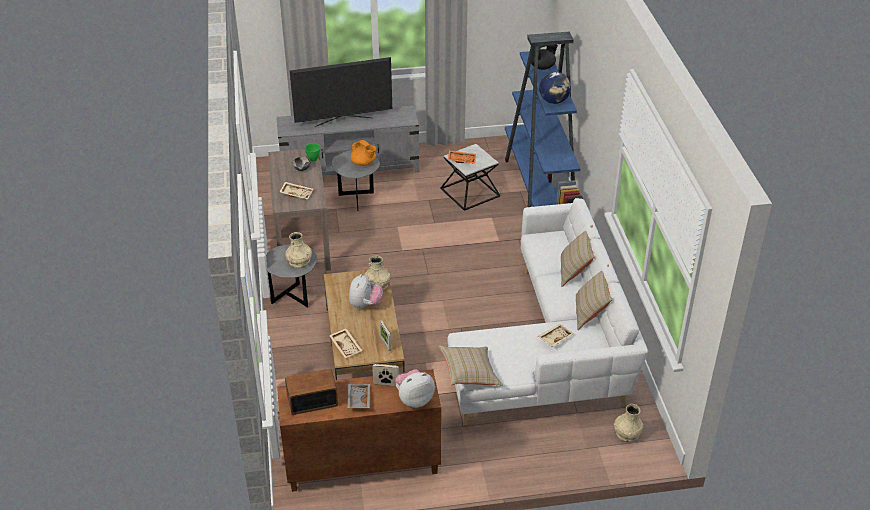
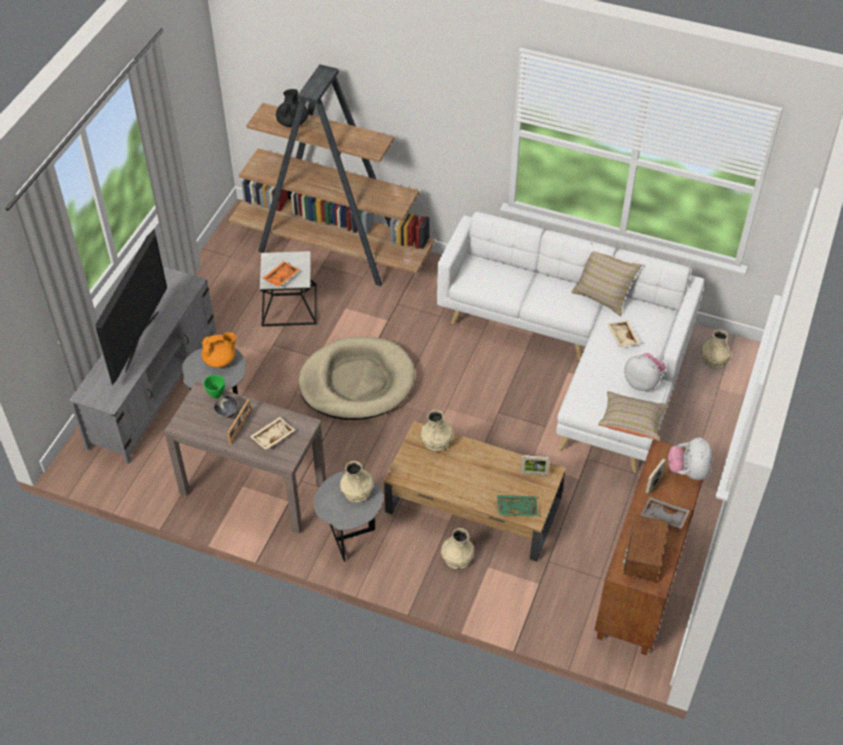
camera: 60 degrees left, 10 degrees up
(294, 178) = (241, 427): none -> picture frame
(311, 356) = (457, 558): none -> beige vase
(346, 346) = (517, 508): beige tray -> green tray
(365, 305) = (462, 465): plush toy -> plush toy (642, 382)
(428, 249) = (357, 382): none -> beige dog bed
(540, 190) = (333, 250): blue bookcase -> brown bookcase
(554, 101) = (364, 143): globe -> none
(575, 271) = (537, 277): beige pillow -> none

